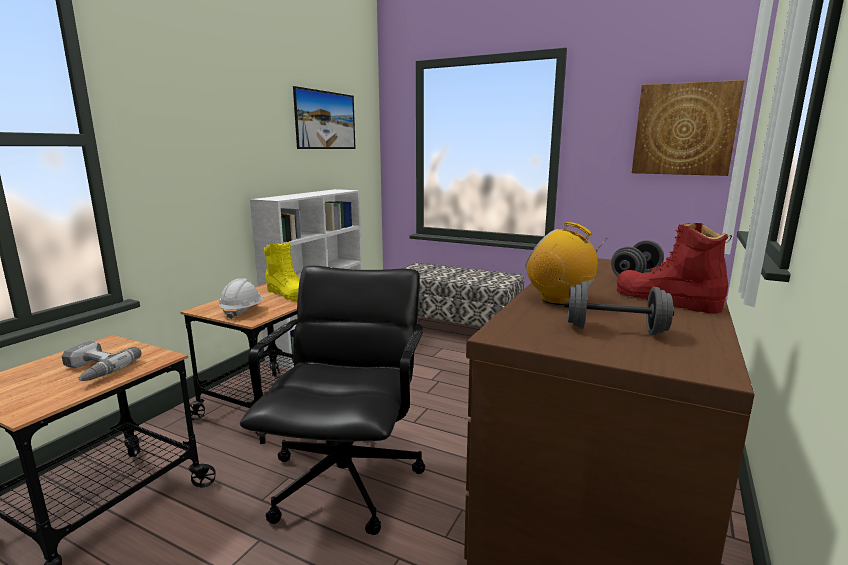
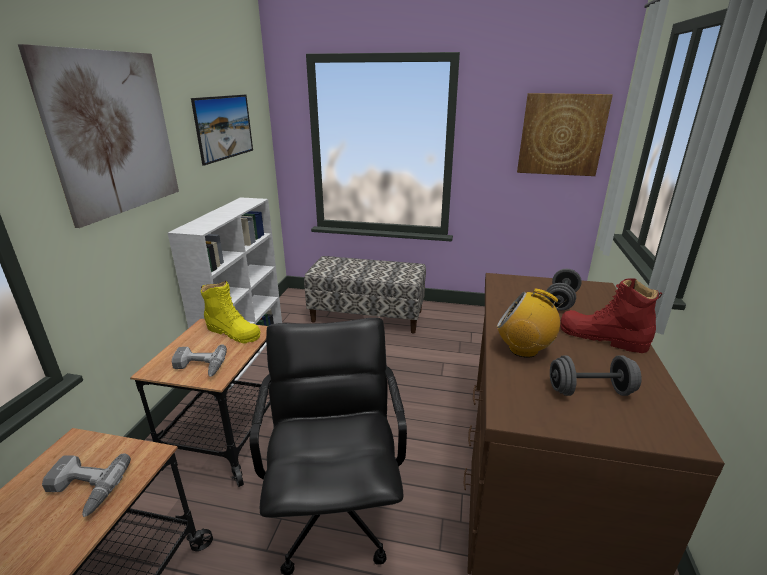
camera: 15 degrees left, 10 degrees up
(210, 99) = (113, 134): none -> picture
(242, 311) = (199, 367): white hard hat -> power drill

